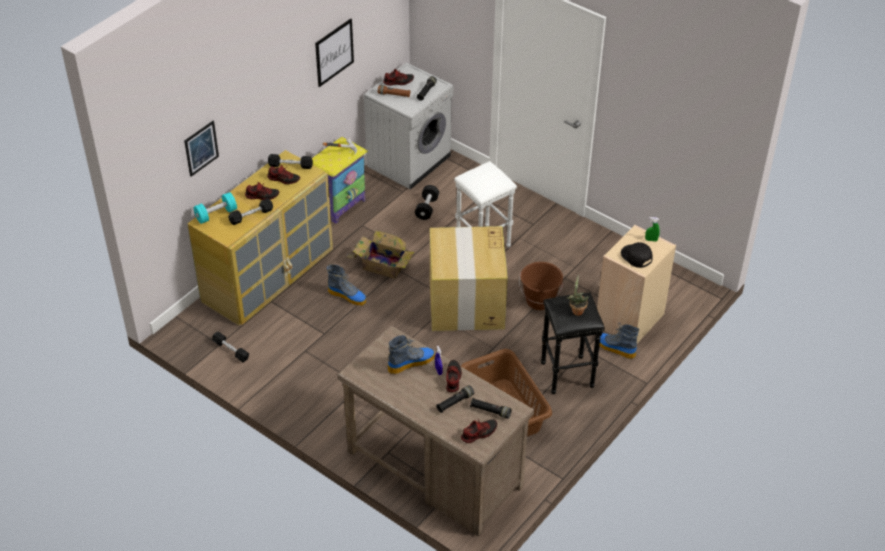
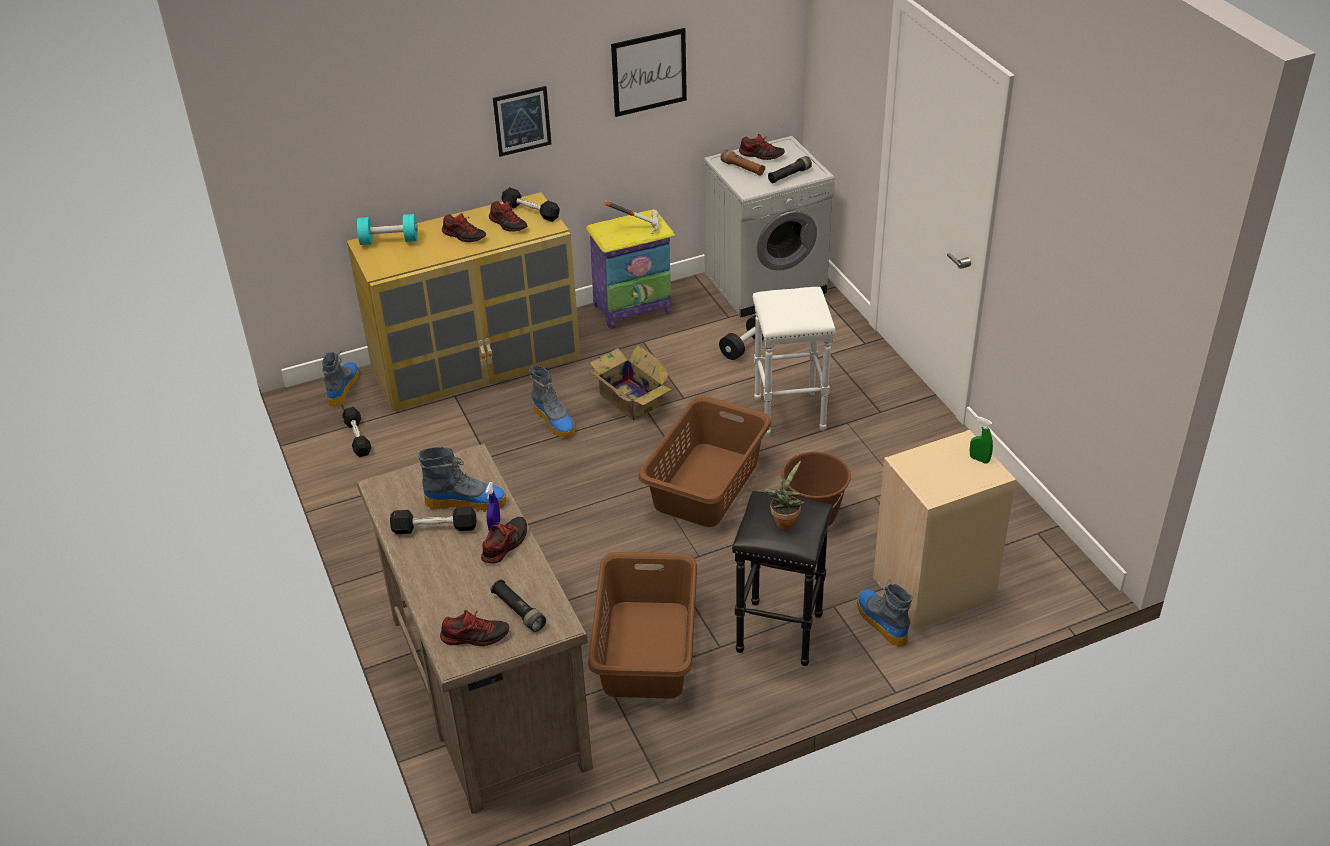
camera: 30 degrees right, 5 degrees down
(192, 321) = (343, 388): none -> boot
(201, 148) = (380, 135): picture -> picture (522, 121)
(251, 216) = (429, 254): black dumbbell -> black dumbbell (434, 528)
(455, 402) = (479, 579): black flashlight -> none
(466, 304) = (705, 485): cardboard box -> brown laundry basket
(636, 256) = (936, 475): black cap -> none

